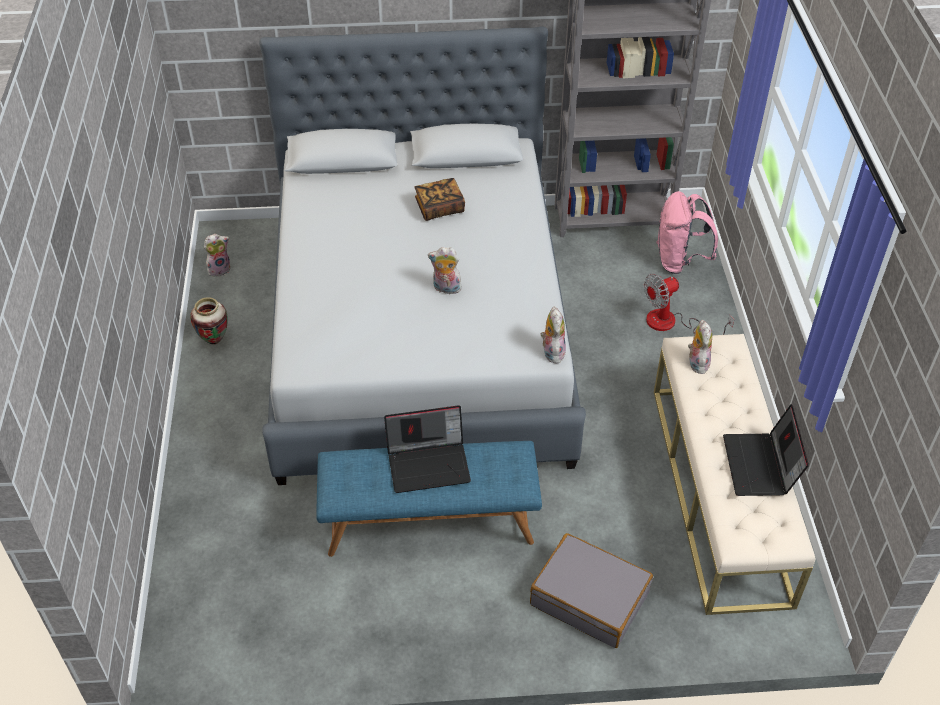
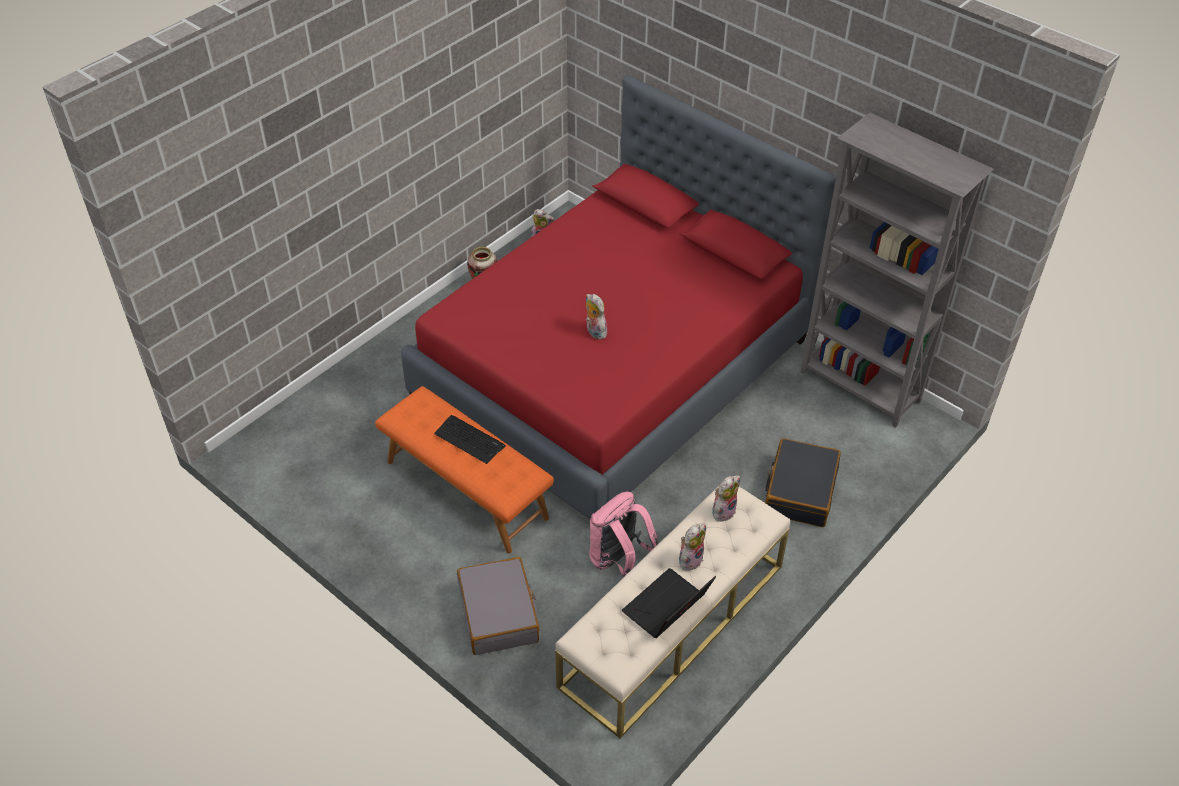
camera: 45 degrees right, 0 degrees up
(420, 333) = (613, 369): grey bed -> red bed
(429, 463) = (469, 439): laptop -> keyboard
(430, 520) = (467, 489): blue bench -> orange bench
(439, 208) = (664, 276): book -> none
(552, 352) = (605, 419): plush toy -> plush toy (690, 559)
(671, 324) = (800, 491): fan -> black suitcase
(679, 261) = (871, 452): pink backpack -> pink backpack (618, 560)

